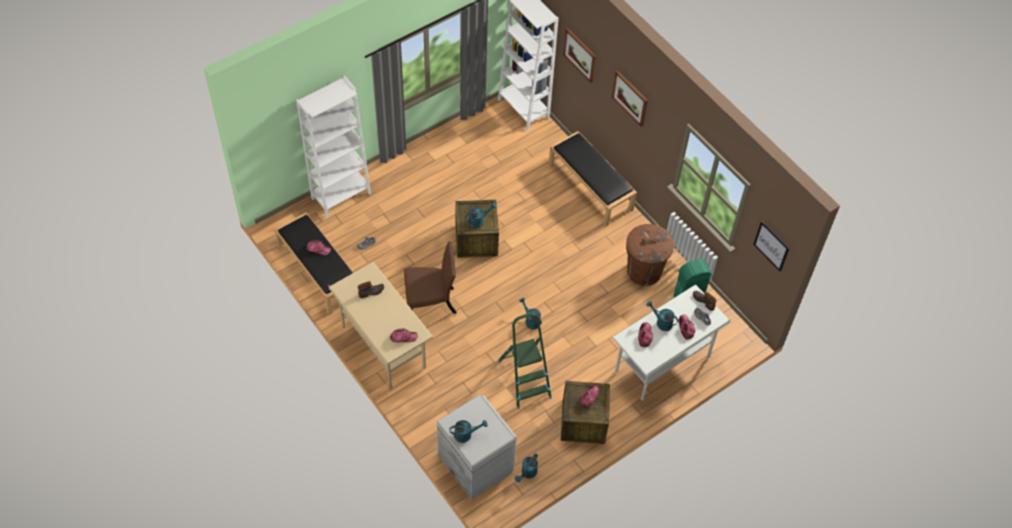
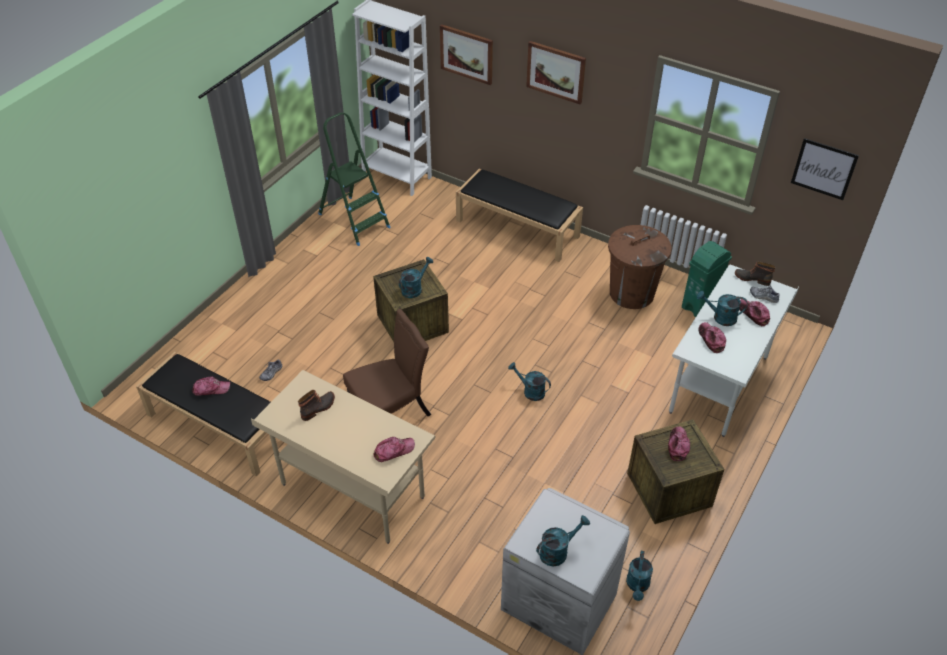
camera: 20 degrees left, 10 degrees down
(341, 196) = (212, 328): white bookcase -> none
(524, 379) = (563, 464): green step ladder -> green step ladder (354, 221)

